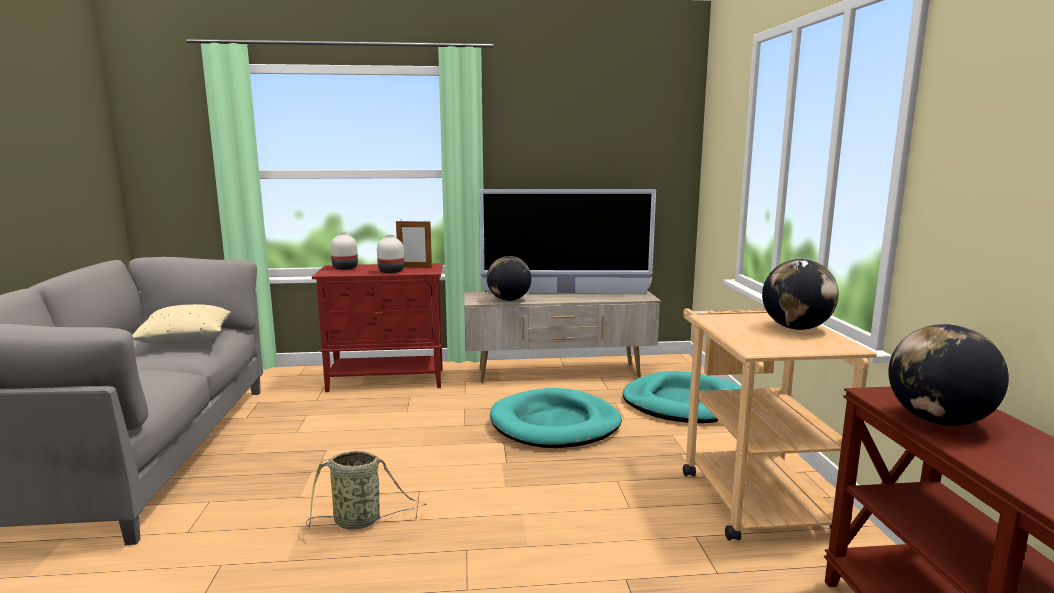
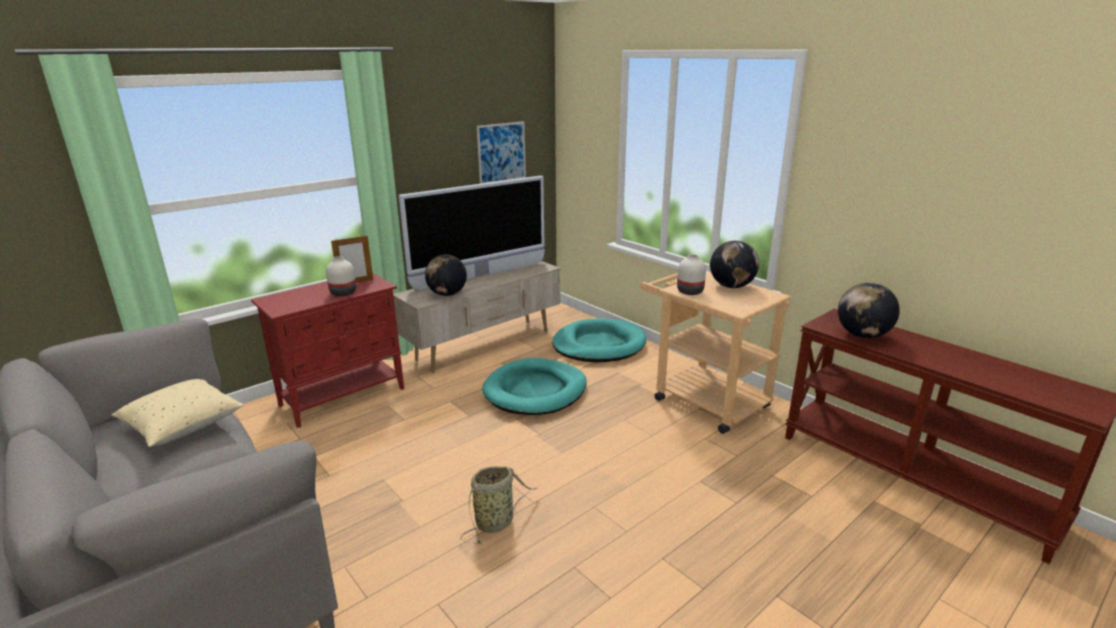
camera: 35 degrees left, 10 degrees up
(346, 268) = (285, 298): white vase -> white vase (690, 291)
(622, 164) = (501, 153): none -> picture

